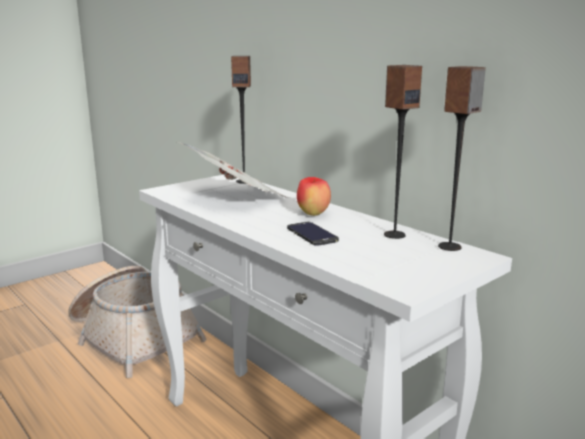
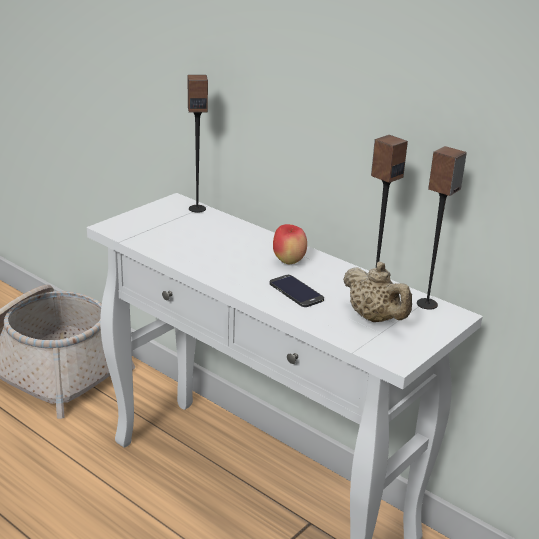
camera: 10 degrees left, 10 degrees up
(236, 199) = (201, 240): newspaper -> none
(389, 256) = (375, 318): none -> beige teapot

